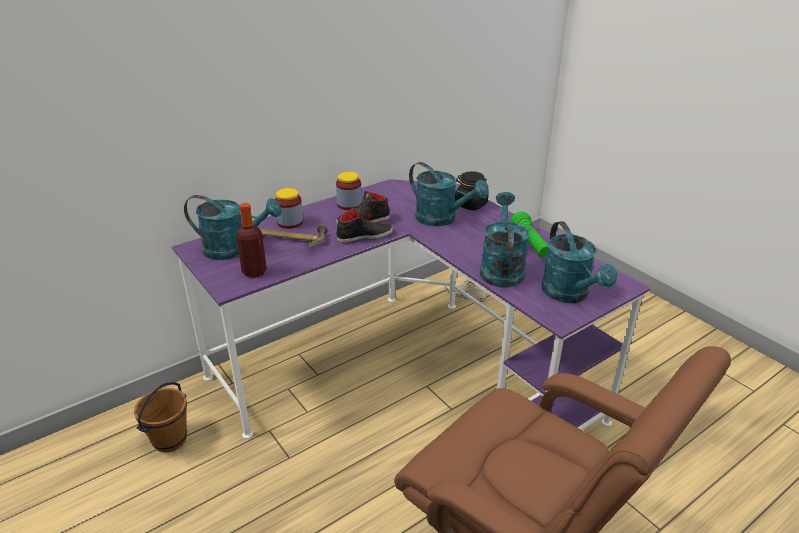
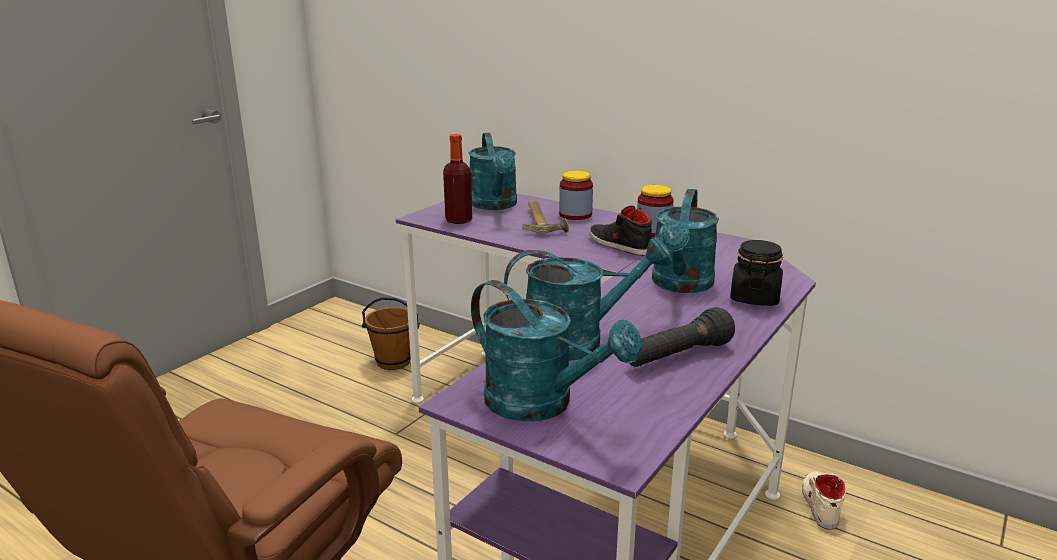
camera: 70 degrees right, 10 degrees down
(364, 236) = (582, 251): black shoe -> none
(530, 244) = (677, 356): green flashlight -> black flashlight
(570, 295) = (542, 404): turquoise watering can -> turquoise watering can turned 105 degrees counterclockwise

